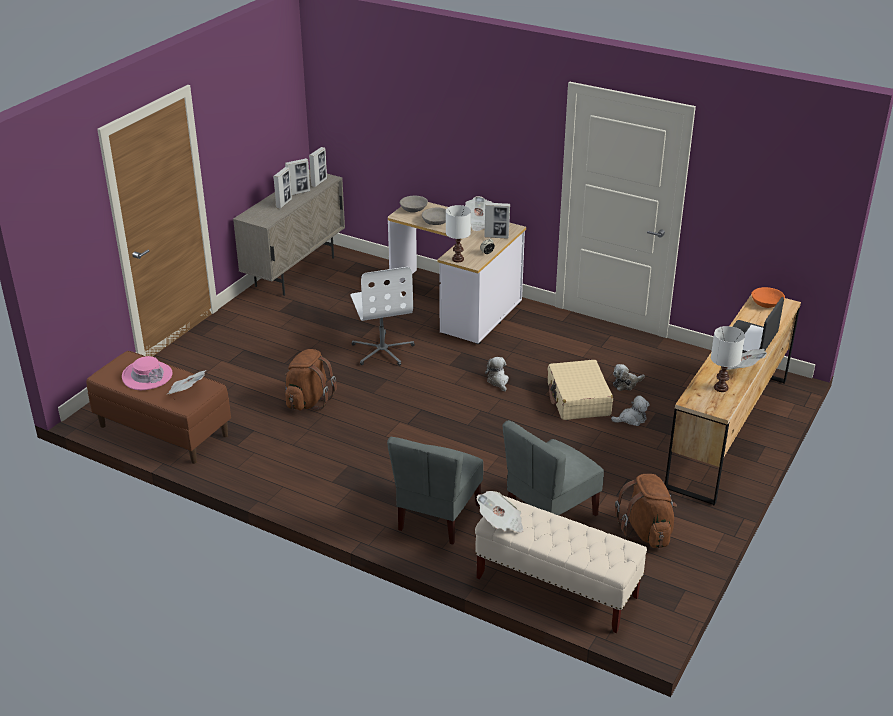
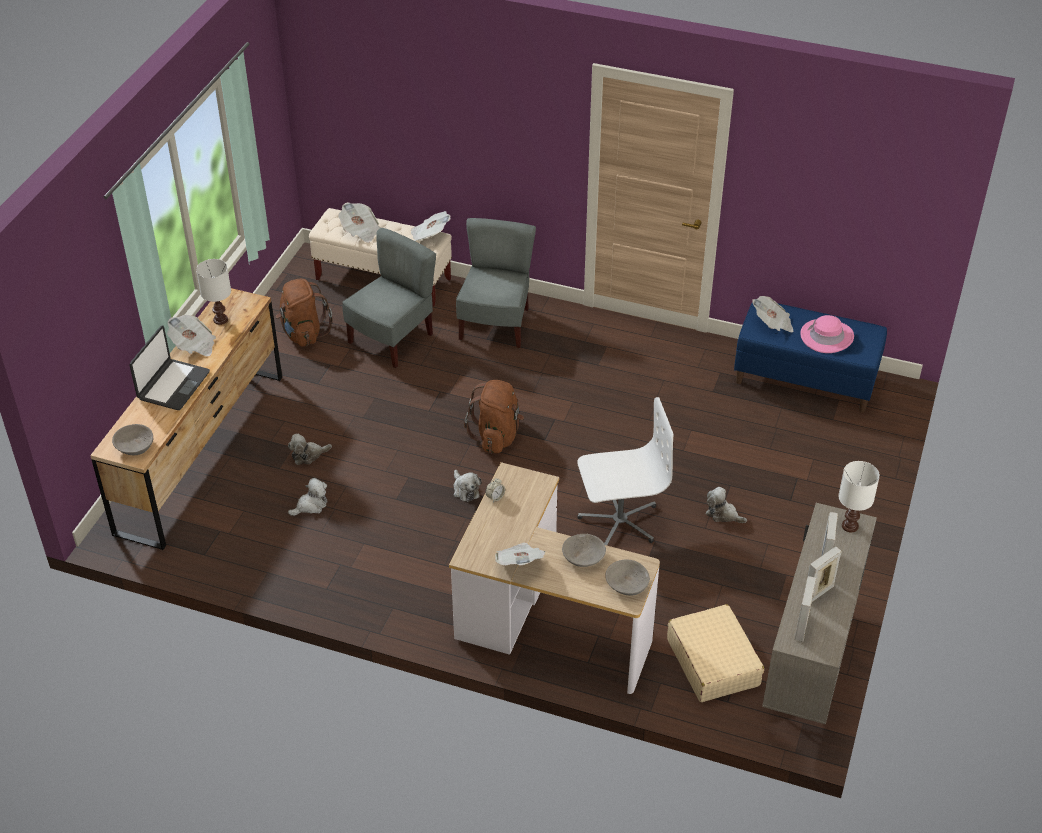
camera: 170 degrees right, 10 degrees up
(162, 431) = (805, 379): brown bench -> blue bench
(301, 346) = (723, 514): none -> plush toy
(308, 401) = (674, 434): brown backpack -> brown backpack (497, 436)
(382, 350) = (619, 521): white office chair -> white office chair turned 105 degrees clockwise
(458, 259) = (531, 479): white table lamp -> white table lamp (849, 526)
(496, 237) = (488, 533): picture frame -> none
(578, 399) = (368, 475): beige suitcase -> beige suitcase (713, 662)
(583, 537) = (360, 231): none -> newspaper
(766, 303) = (134, 446): orange bowl -> grey bowl

